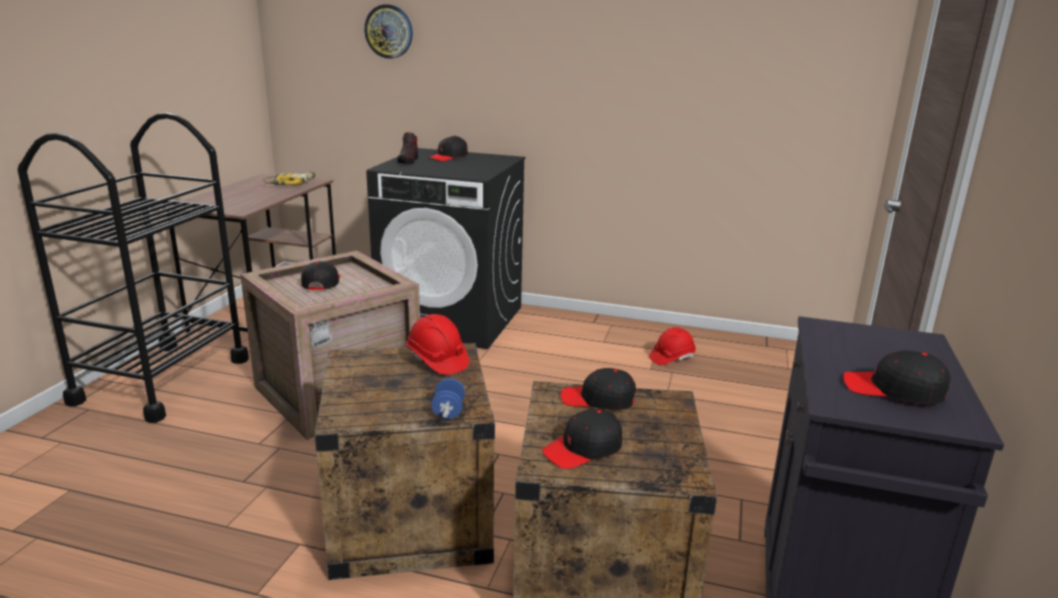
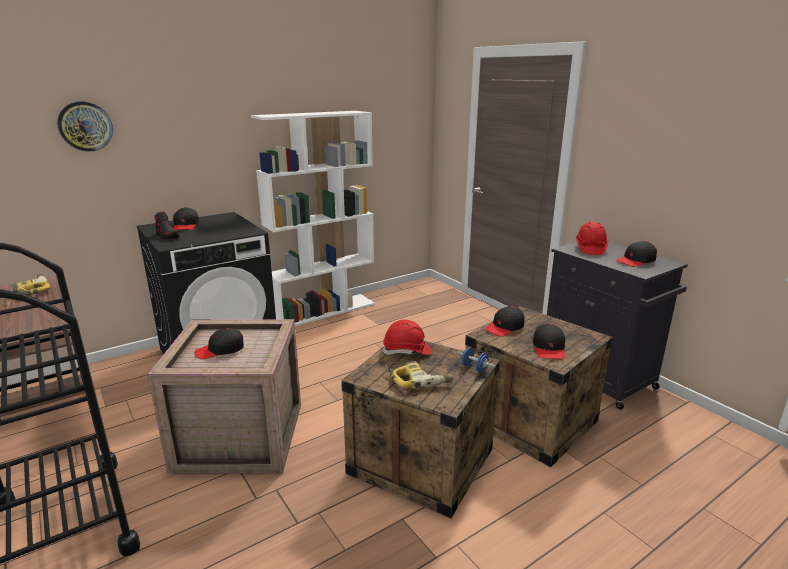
camera: 50 degrees left, 0 degrees up
(322, 283) = (220, 350): black cap -> black cap turned 60 degrees counterclockwise
(377, 387) = (418, 379): none -> power drill
(620, 327) = (324, 311): none -> white bookcase
(671, 358) = (377, 314): red hard hat -> red hard hat (590, 249)

